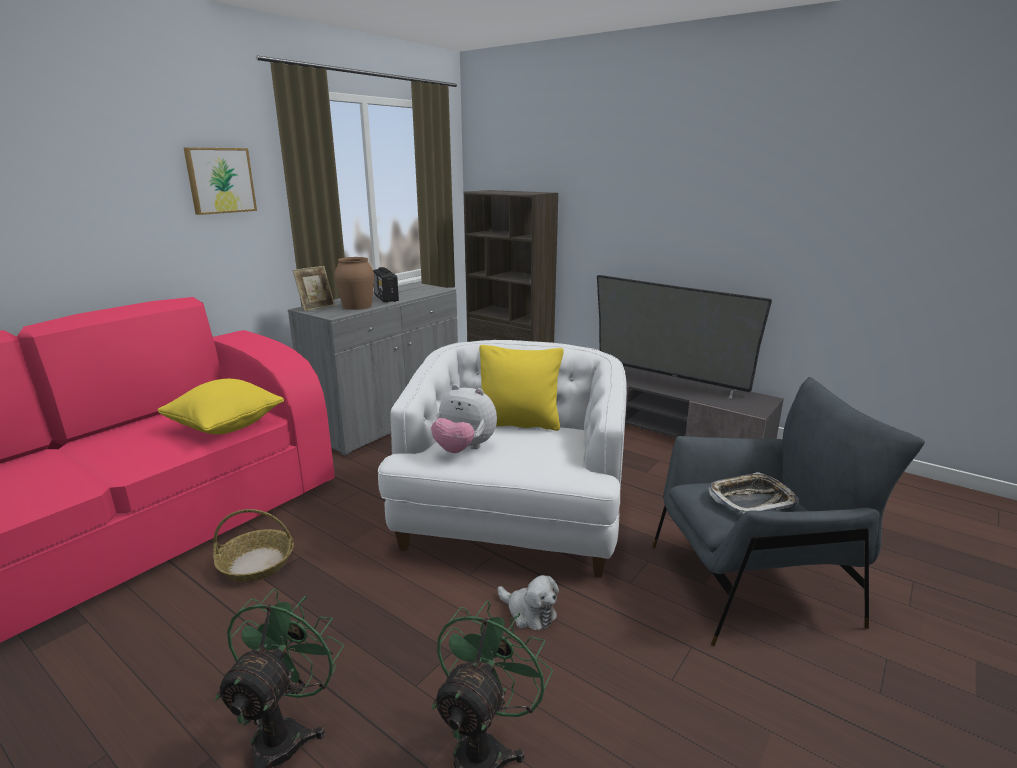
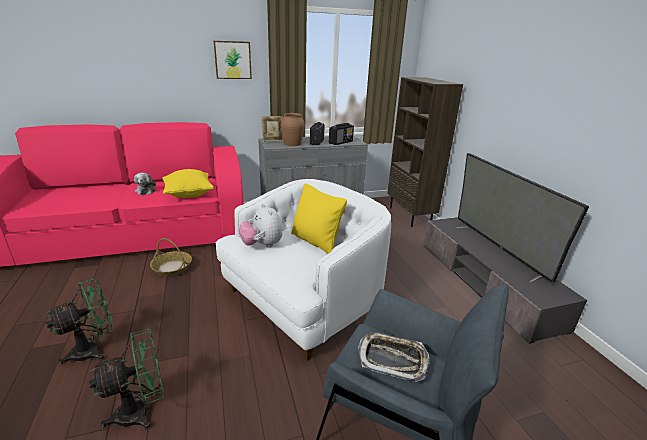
camera: 35 degrees right, 5 degrees up
(419, 293) = (341, 142): none -> radio
(529, 613) = (245, 357): plush toy -> plush toy (146, 190)

